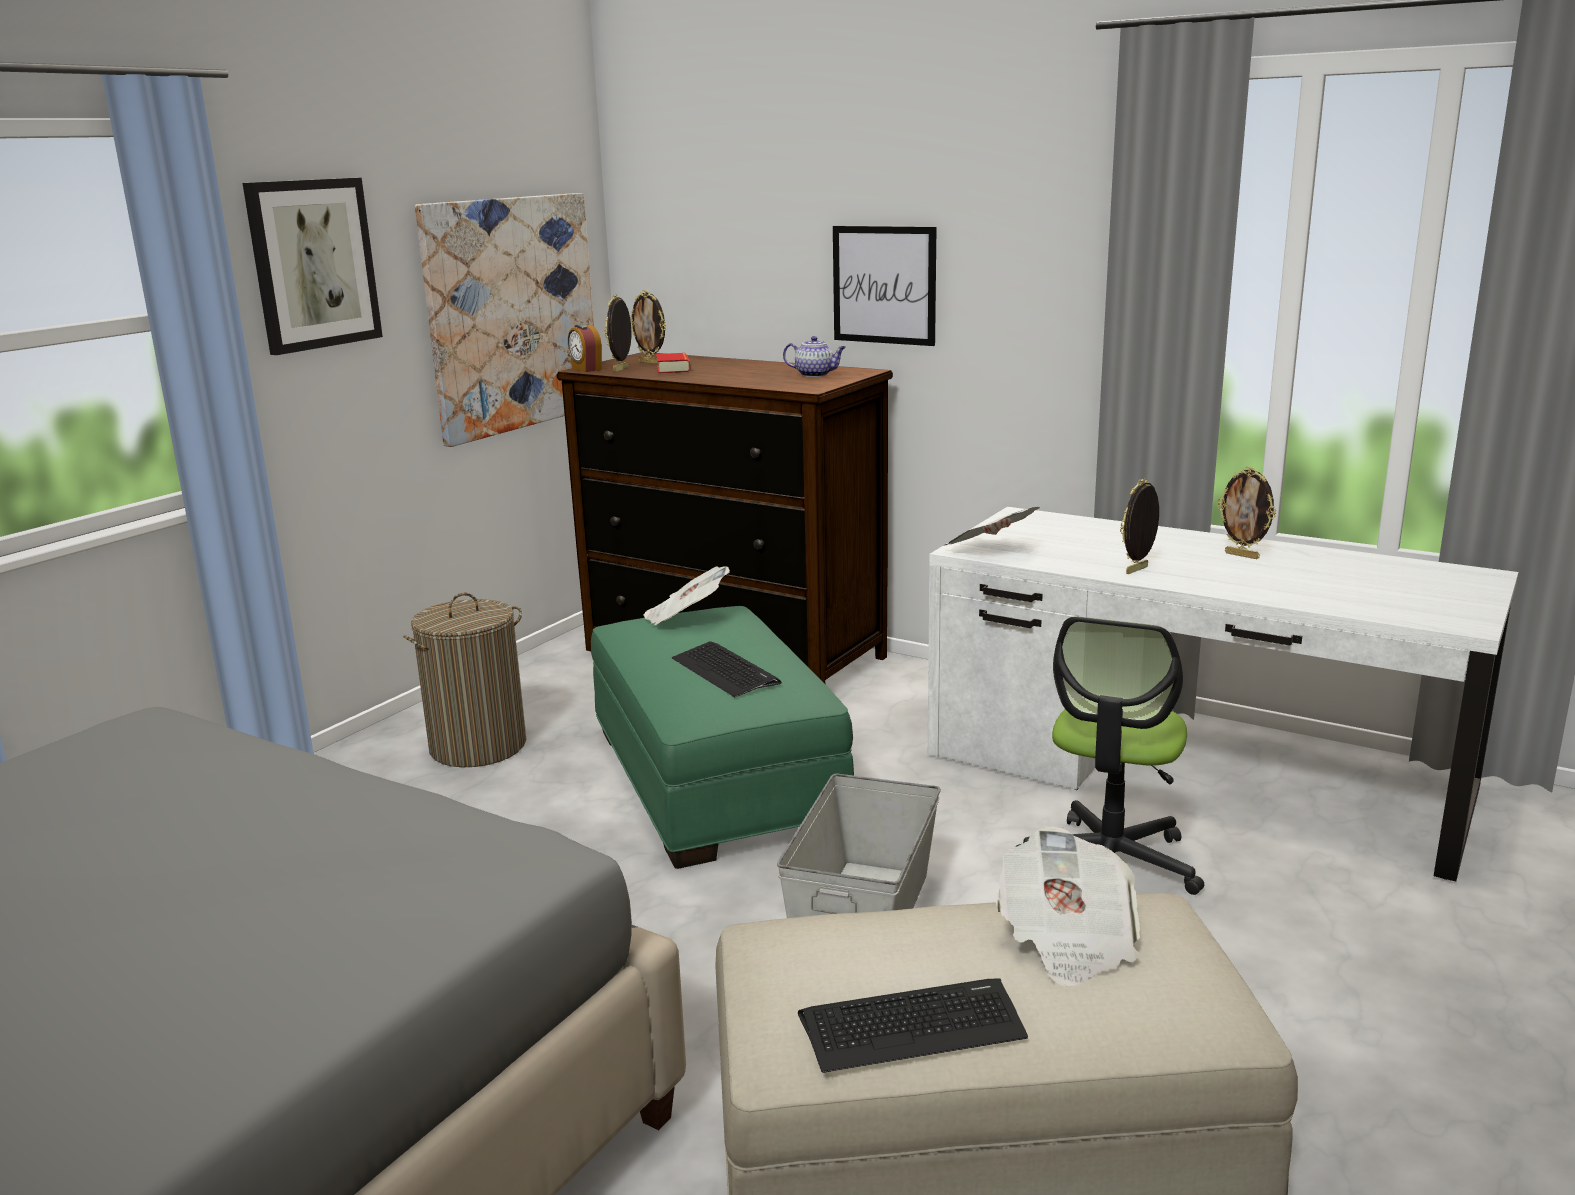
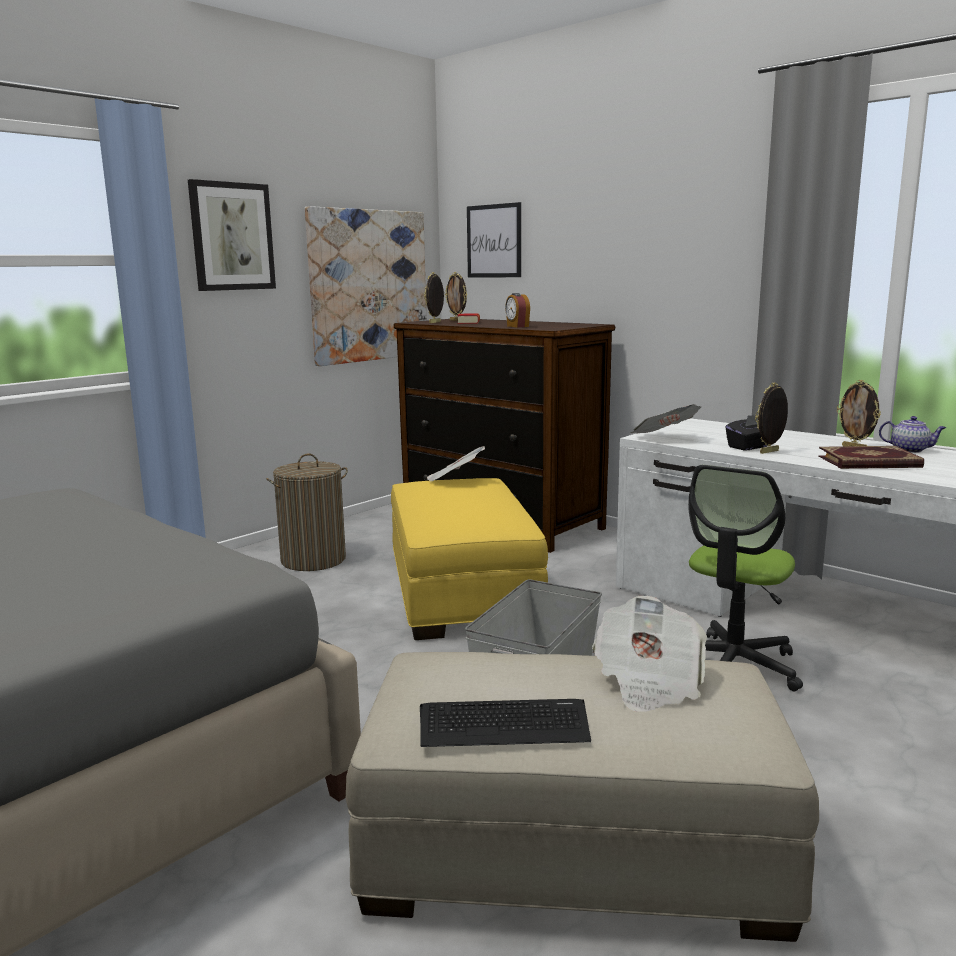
camera: 10 degrees right, 5 degrees down
(586, 369) = (412, 322): alarm clock -> alarm clock (517, 326)
(716, 778) = (462, 589): green ottoman -> yellow ottoman
(725, 671) = (467, 509): keyboard -> none
(815, 375) = (560, 325): teapot -> teapot (910, 450)
(884, 285) = (612, 266): picture -> picture (494, 241)
(1107, 562) = (749, 447): none -> black tissue box
(1268, 582) = (869, 462): none -> book

